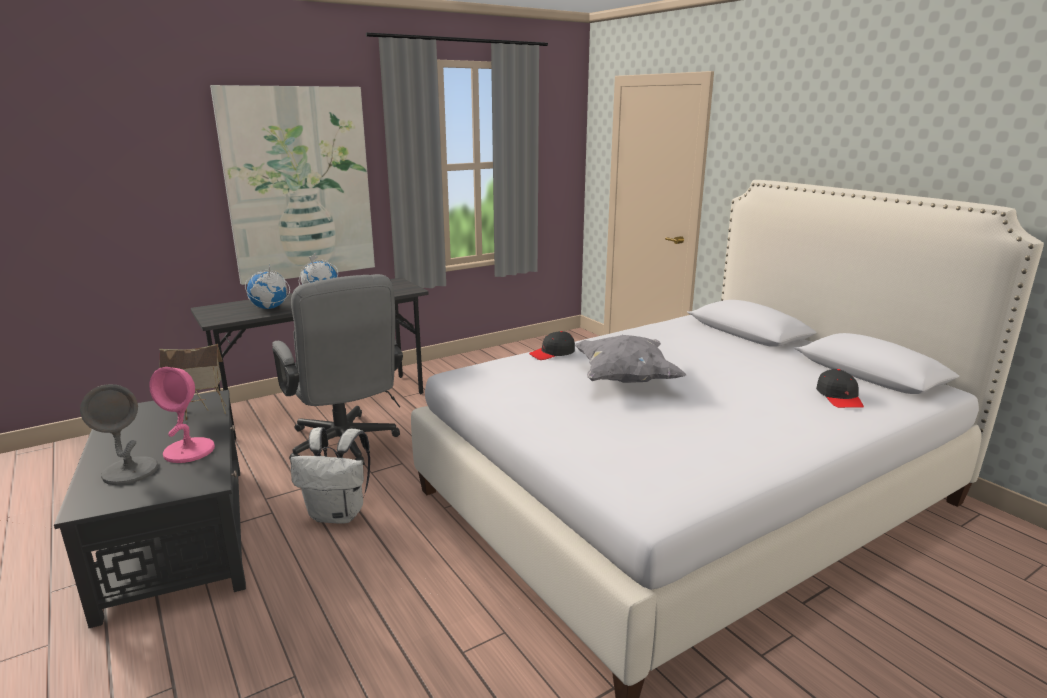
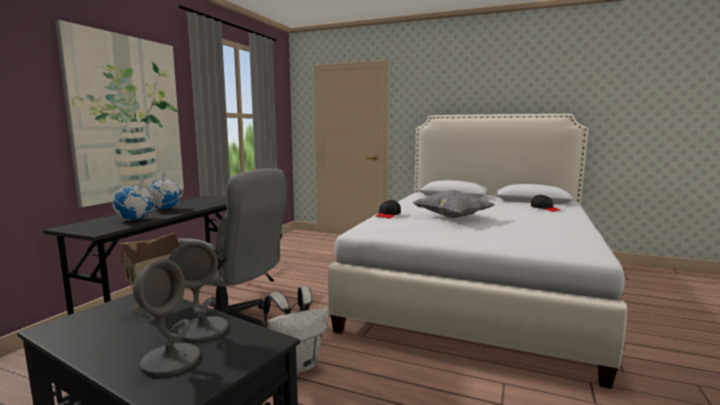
camera: 35 degrees left, 10 degrees down
(189, 451) = (203, 330): pink table lamp -> grey table lamp

